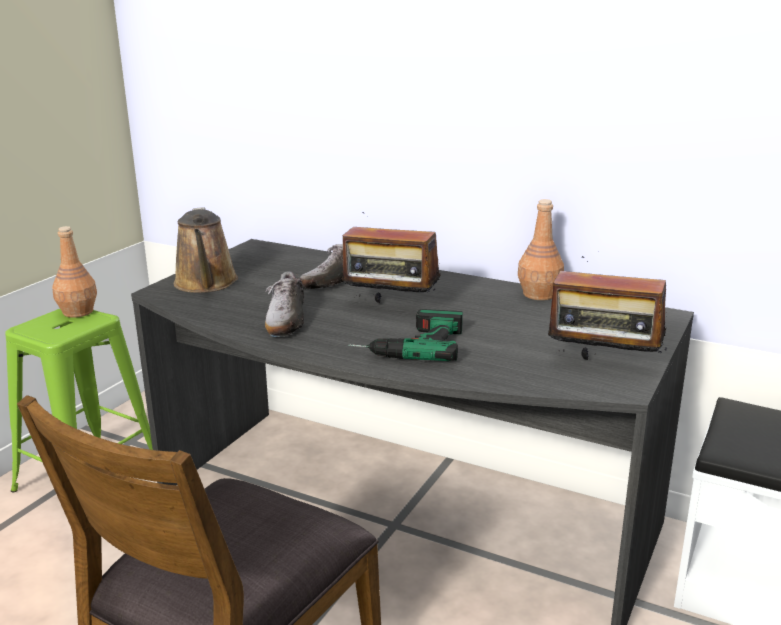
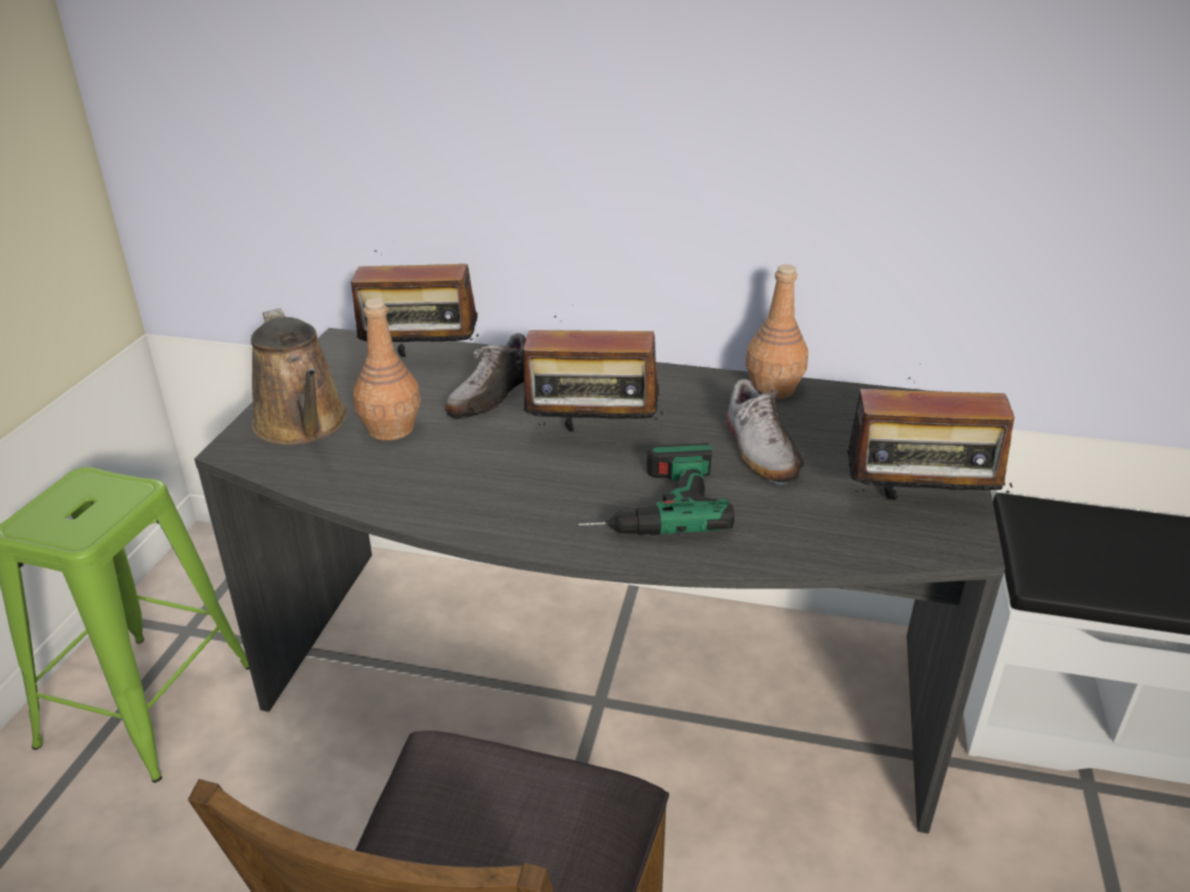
camera: 15 degrees left, 10 degrees up
(77, 312) = (95, 482): brown bottle -> brown bottle (390, 429)
(286, 320) = (457, 481): shoe -> shoe (760, 450)
(300, 260) = (421, 361): none -> radio

